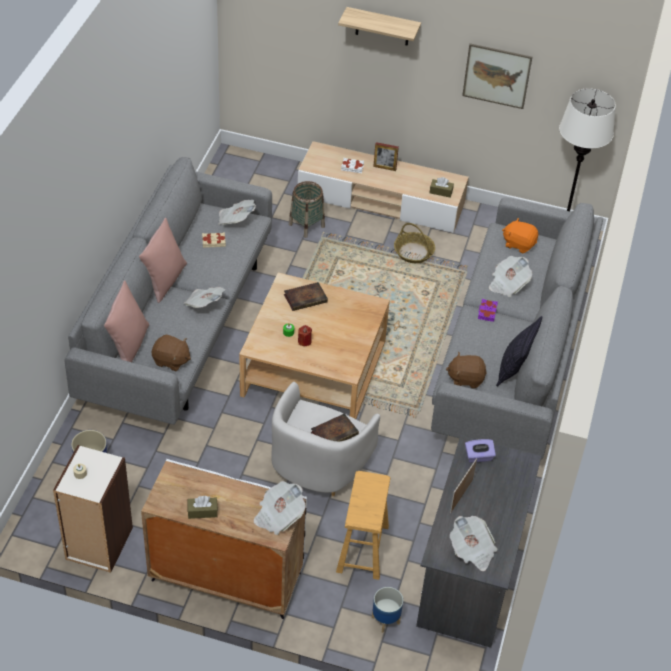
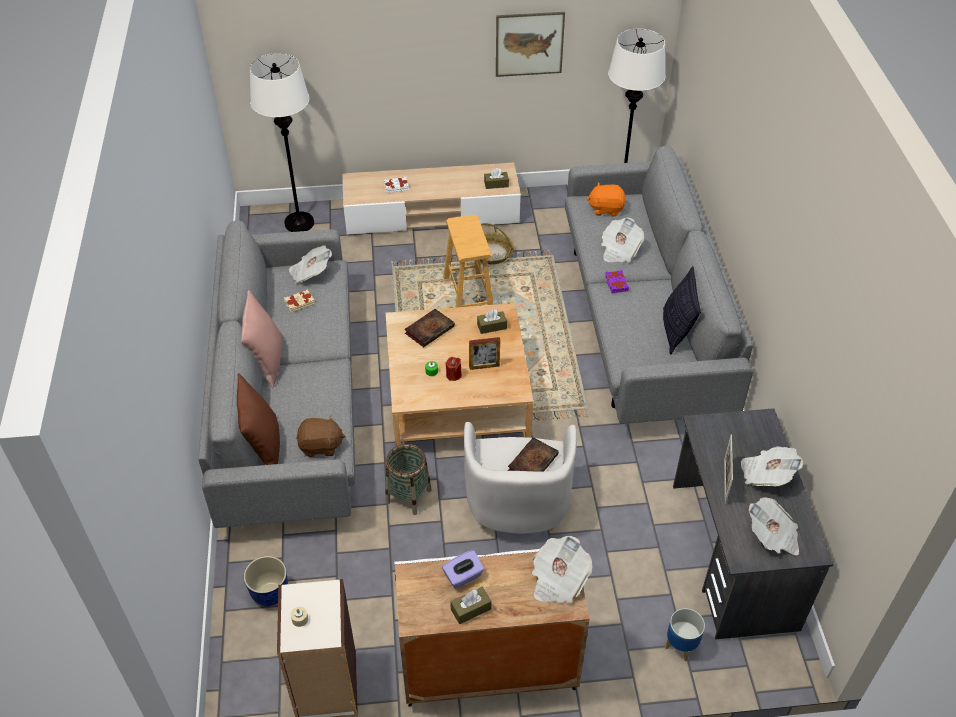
camera: 20 degrees left, 0 degrees up
(128, 345) = (263, 446): pink pillow -> brown pillow
(204, 304) = (324, 371): newspaper -> newspaper (766, 475)
(263, 173) = (299, 223): none -> white floor lamp
(306, 225) = (371, 260): basket -> basket (408, 496)
(358, 312) = (491, 326): none -> brown tissue box
(362, 549) = (613, 576): brown stool -> brown stool (468, 294)
(382, 27) = (398, 23): shelf -> none
(384, 168) = (428, 178): picture frame -> picture frame (484, 366)
(465, 378) = (636, 357): brown plush toy -> none
(478, 457) = (715, 432): purple tissue box -> purple tissue box (463, 576)

